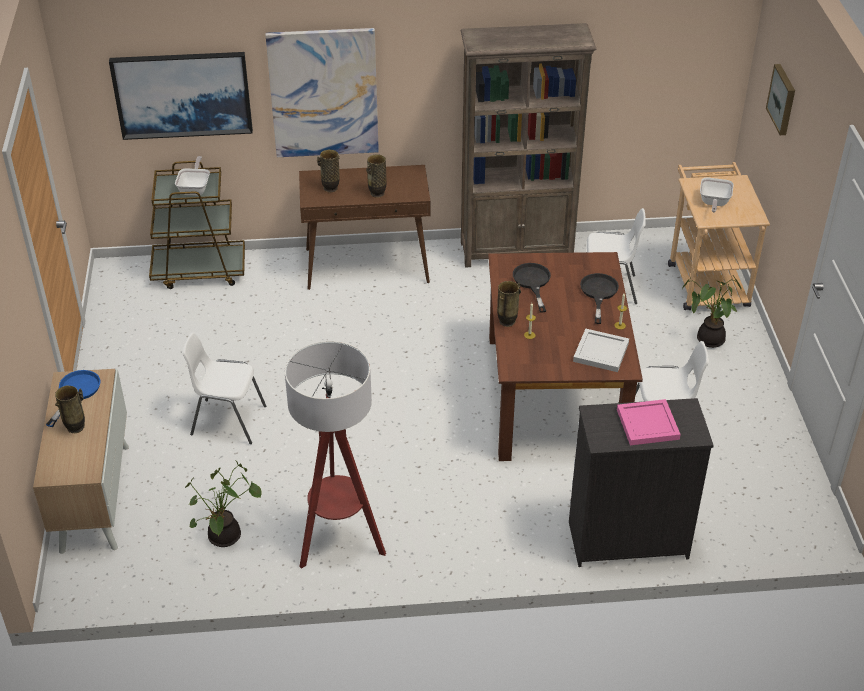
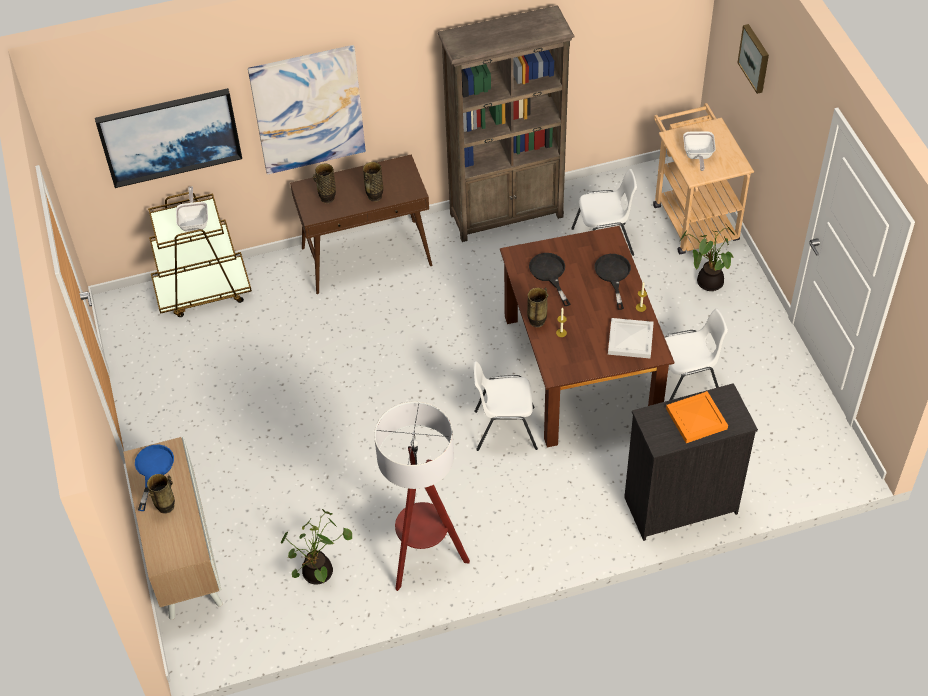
camera: 10 degrees left, 10 degrees up
(227, 420) = (283, 452): white chair -> white chair (504, 429)
(646, 424) = (695, 418): pink tray -> orange tray

